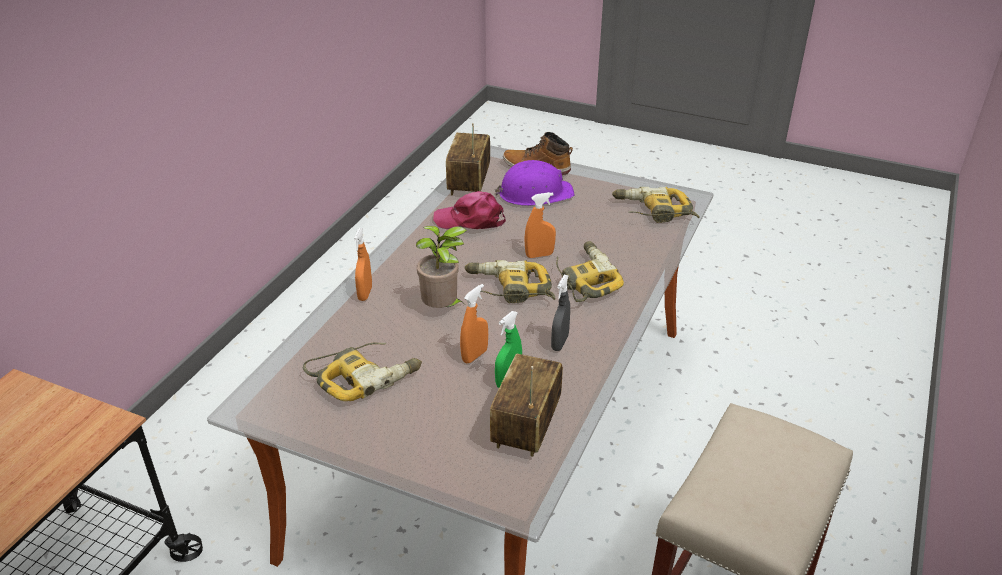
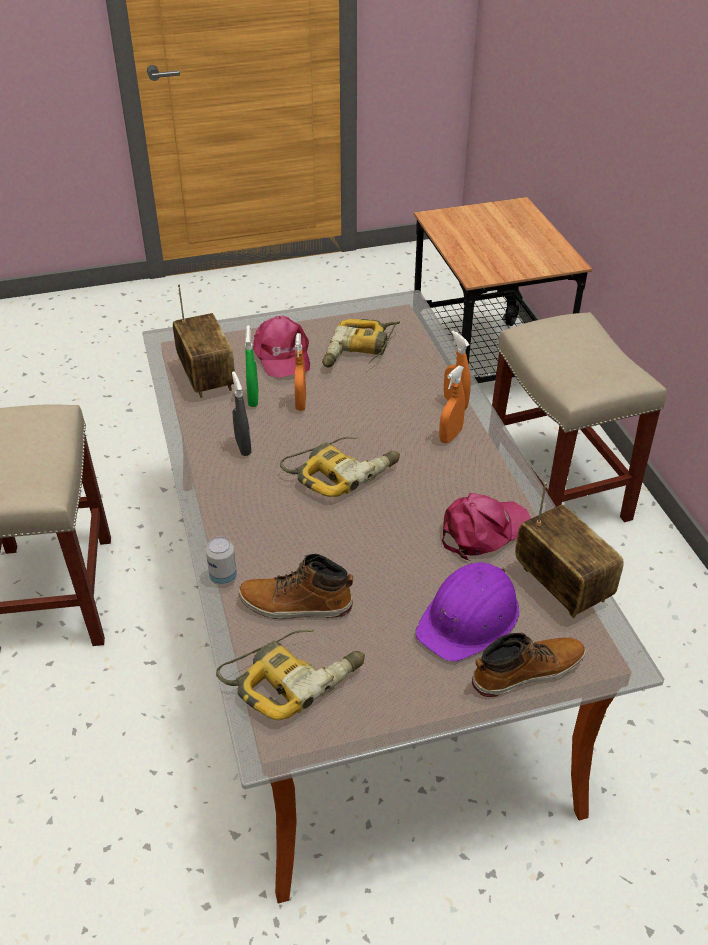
camera: 140 degrees right, 5 degrees up
(228, 434) = (557, 490): none -> beige stool
(433, 413) = (282, 355): none -> pink cap
(442, 309) = (375, 424): potted plant -> none
(539, 255) = (359, 527): orange spray bottle -> orange spray bottle (450, 436)
(584, 279) = (284, 523): power drill -> none
(621, 237) = (296, 605): none -> boot
(653, 269) = (223, 577): none -> can

